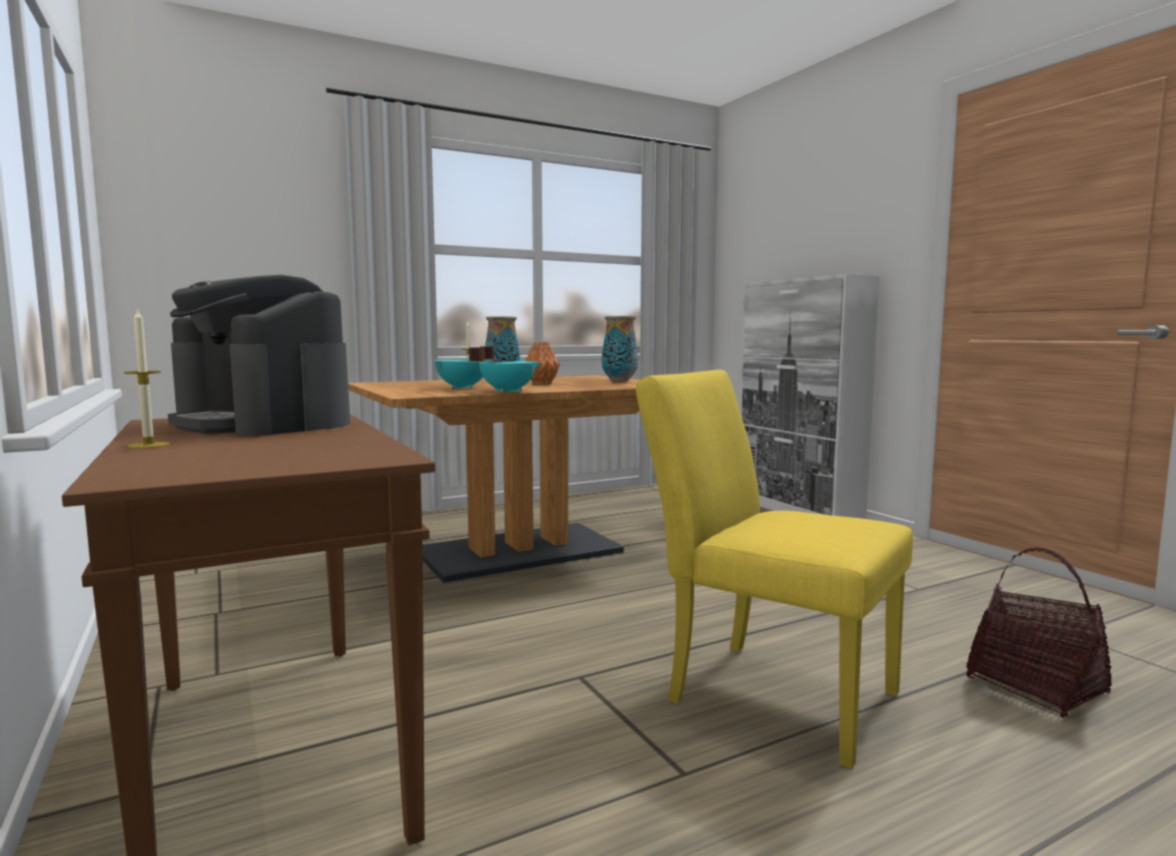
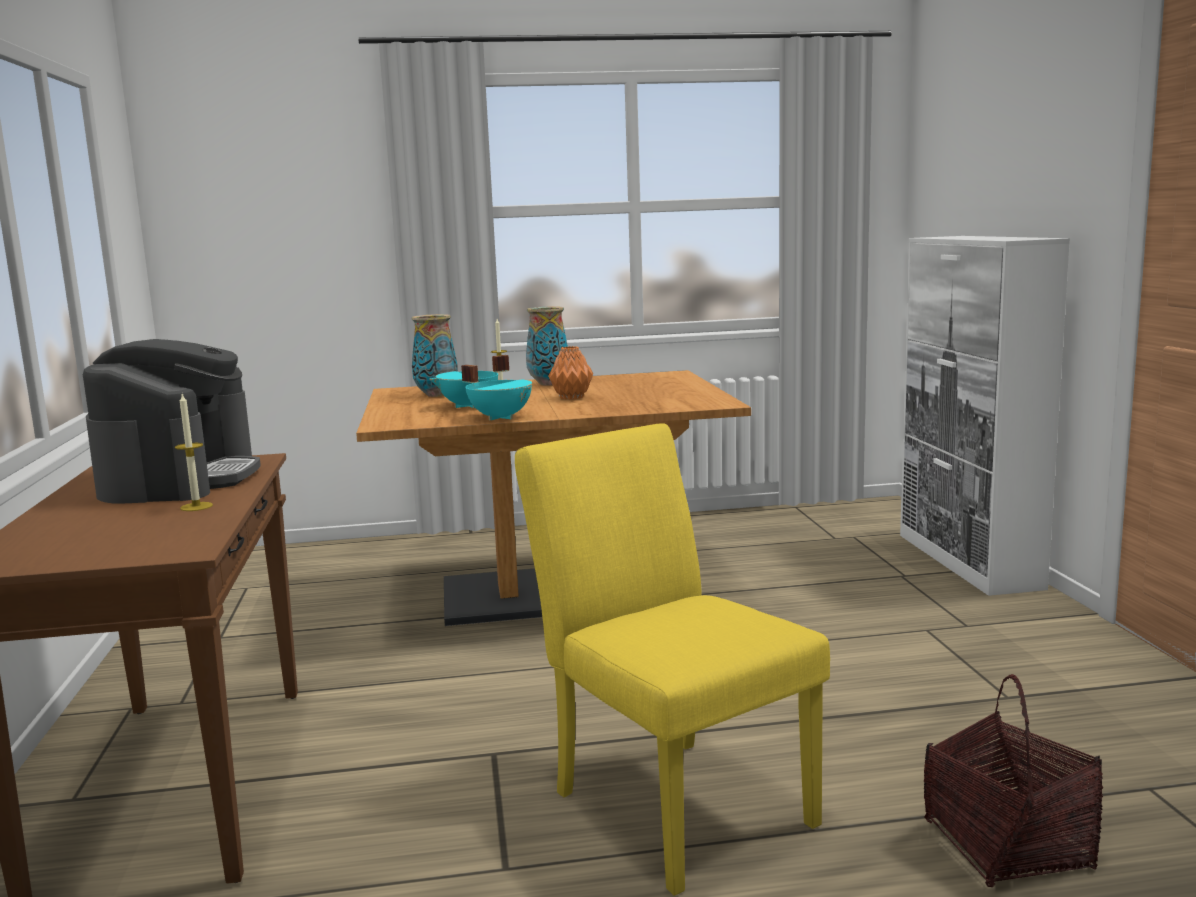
camera: 20 degrees right, 5 degrees up
(148, 445) = (50, 515): candle -> candle (196, 506)
(263, 423) = (180, 479): coffee machine -> coffee machine turned 150 degrees counterclockwise
(620, 381) = (679, 391): vase -> vase (437, 395)

